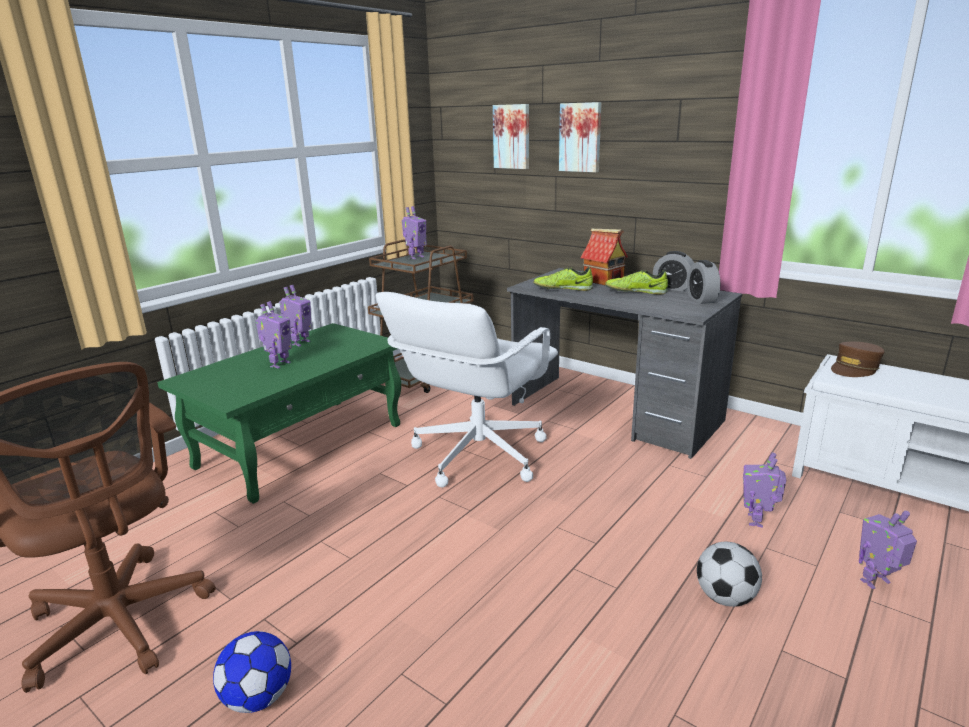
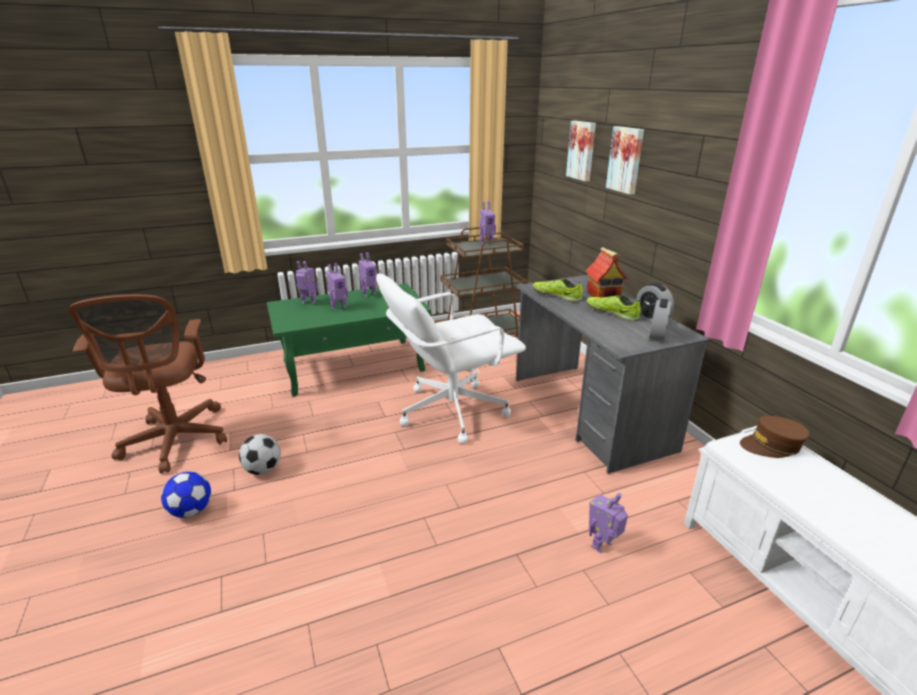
camera: 30 degrees right, 5 degrees up
(726, 598) = (503, 590): football -> football (263, 470)
(876, 582) = (644, 643): toy robot -> toy robot (308, 303)

